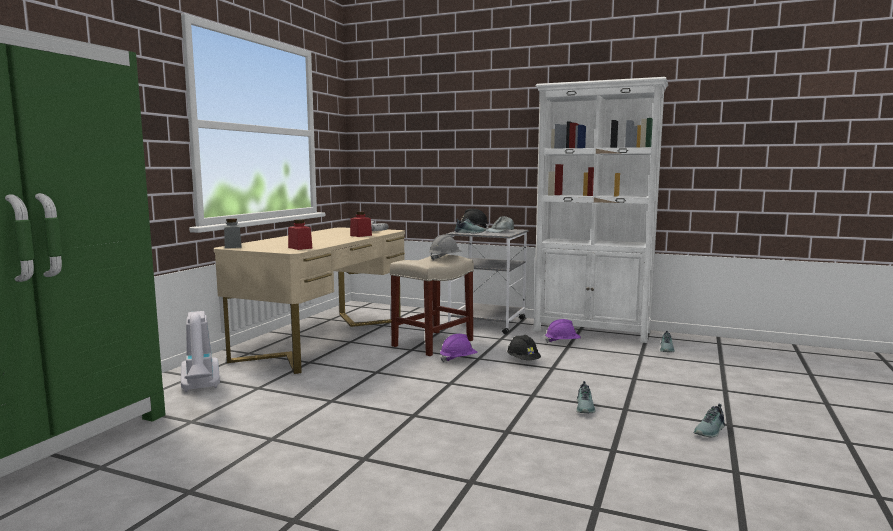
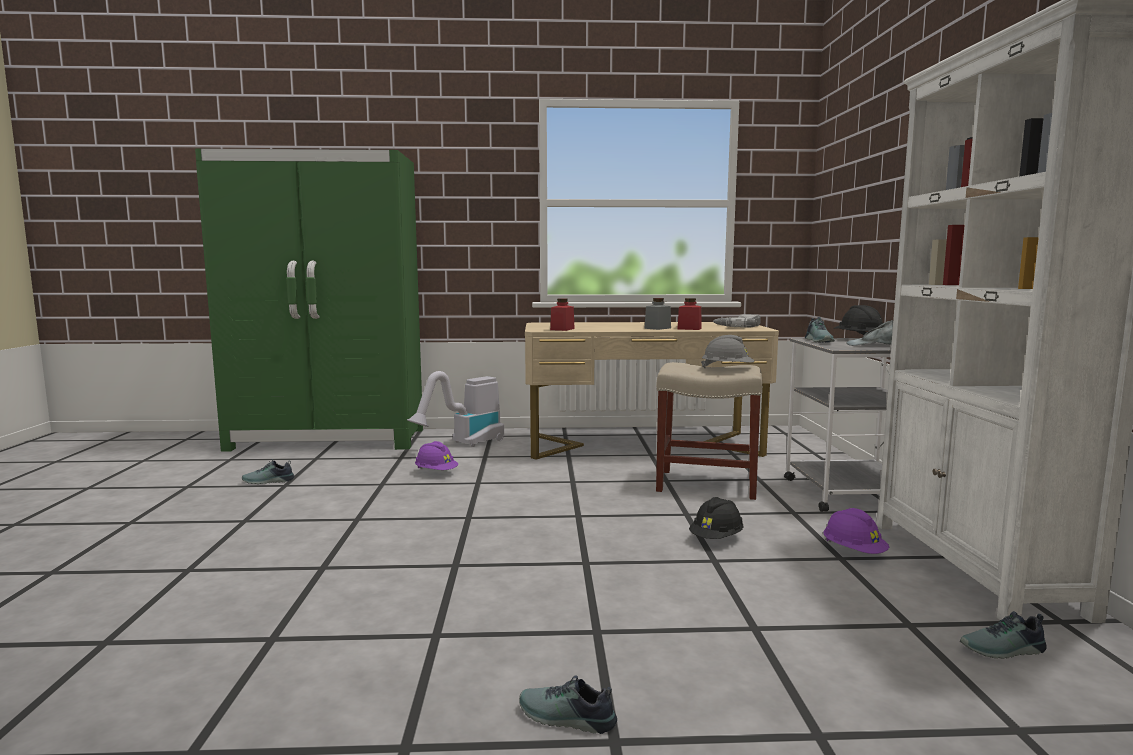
camera: 65 degrees right, 0 degrees up
(233, 246) = (543, 323): grey jar -> grey jar (657, 328)
(458, 359) = (665, 505): purple hard hat -> purple hard hat (436, 472)
(585, 407) = (576, 601): shoe -> shoe (268, 481)

